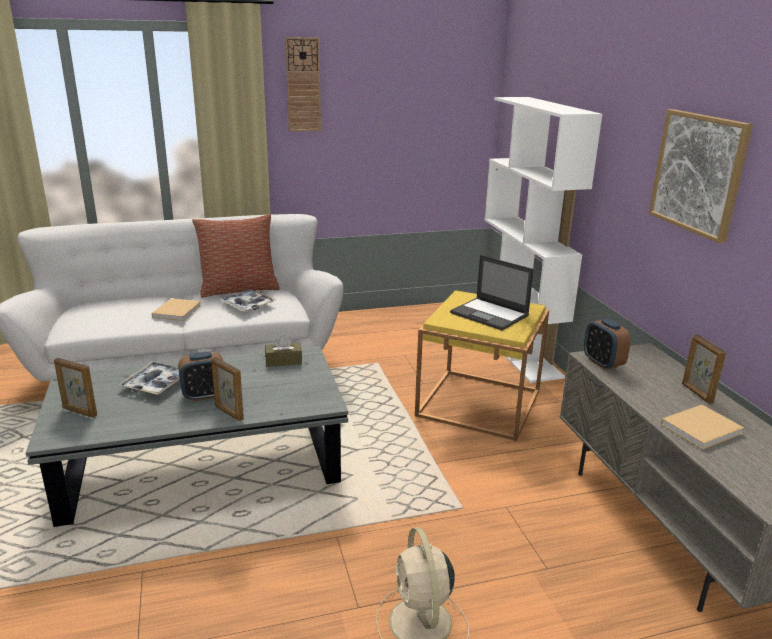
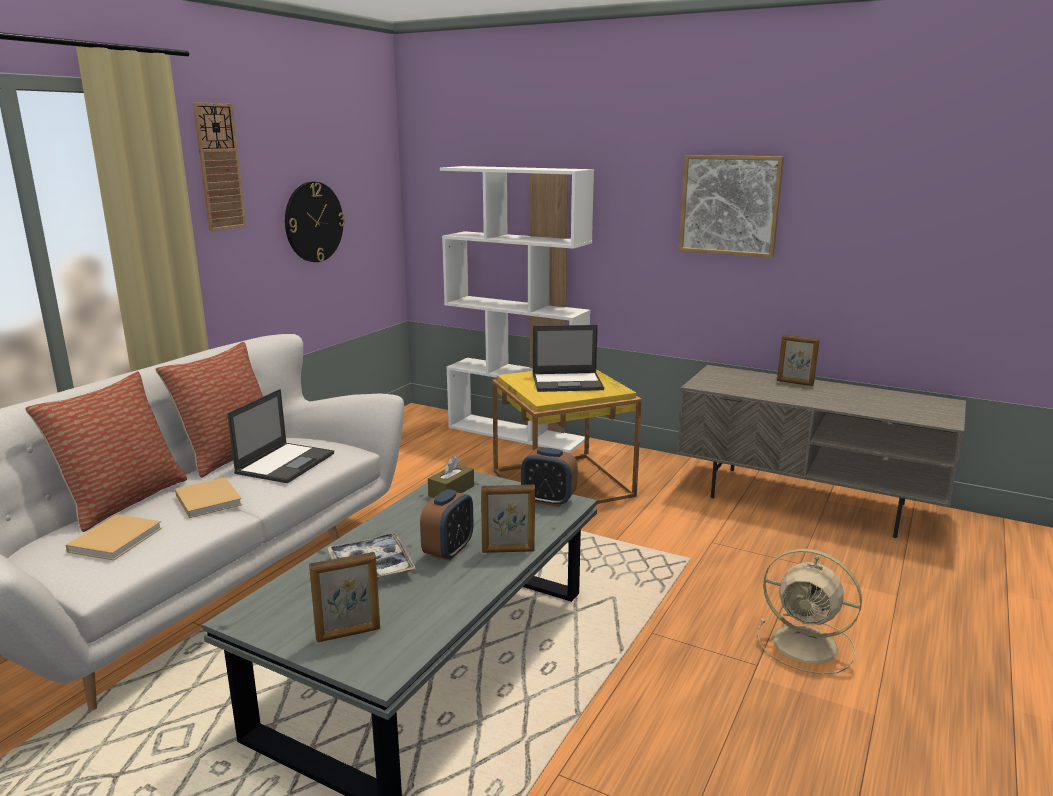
camera: 45 degrees left, 5 degrees down
(152, 296) = (122, 501): none -> pillow
(247, 305) = (286, 463): tray -> laptop
(391, 133) = (313, 222): none -> wall clock
(603, 363) = (714, 385): alarm clock -> alarm clock (548, 500)
(702, 428) = (840, 399): beige book -> beige book (117, 538)

